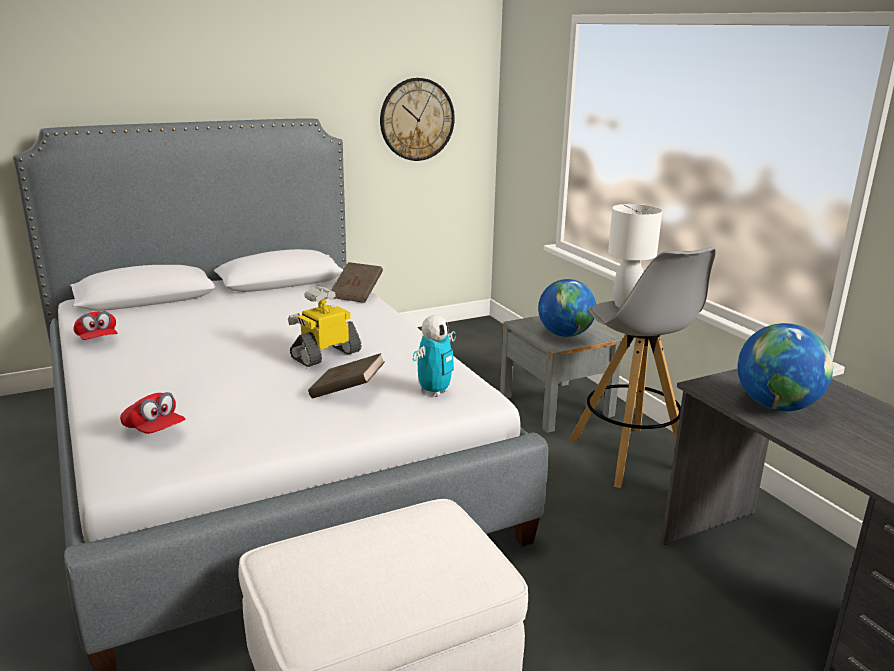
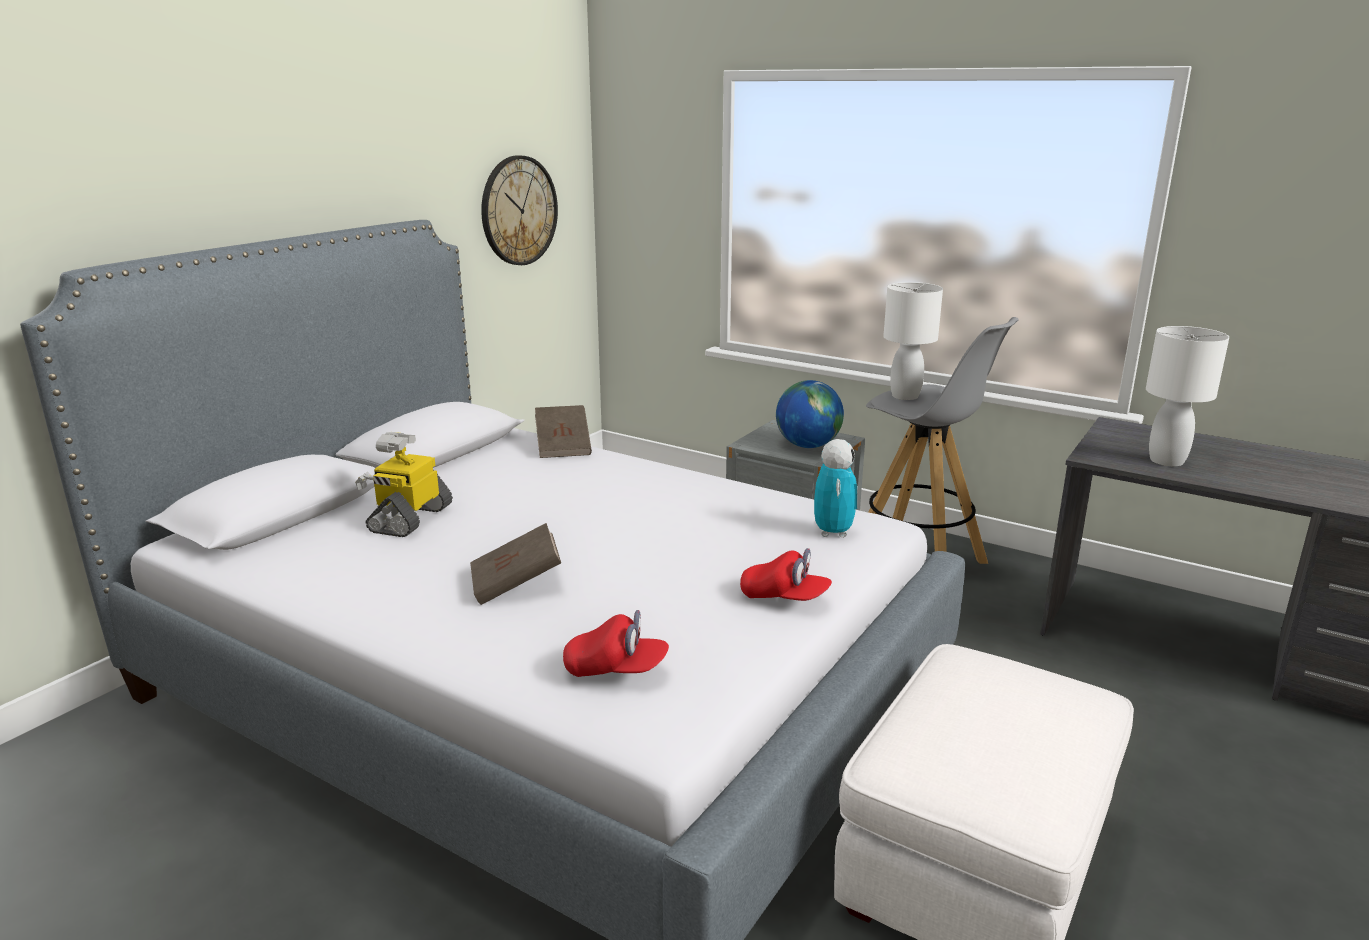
camera: 30 degrees left, 0 degrees up
(98, 340) = (313, 586): red cap -> red cap (784, 597)
(325, 355) = (651, 525): toy robot -> toy robot (409, 519)
(347, 392) = (747, 558): brown book -> brown book (516, 584)
(776, 406) = (1167, 460): globe -> white table lamp

